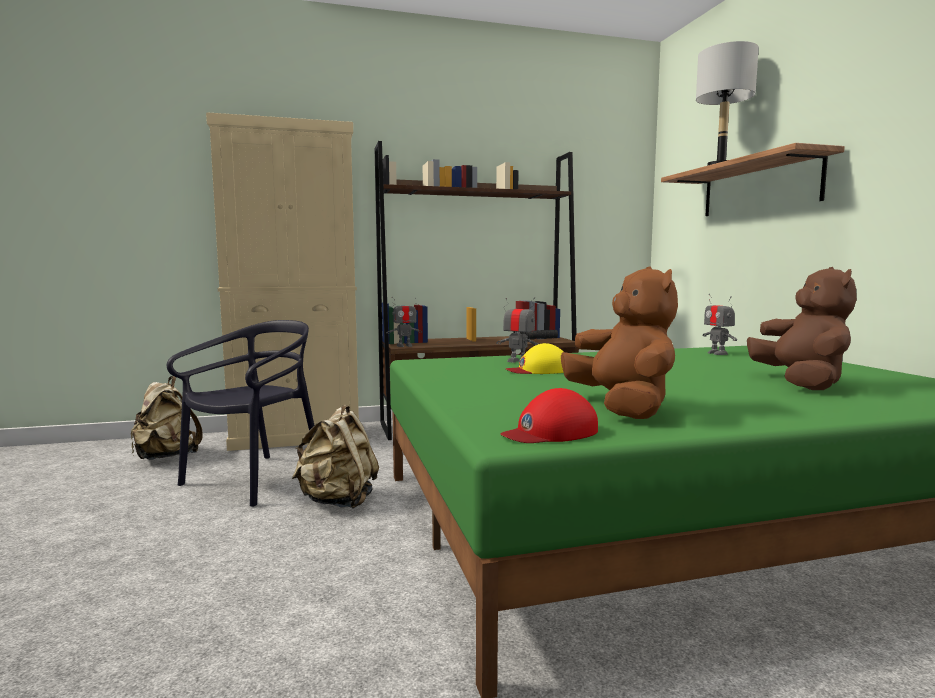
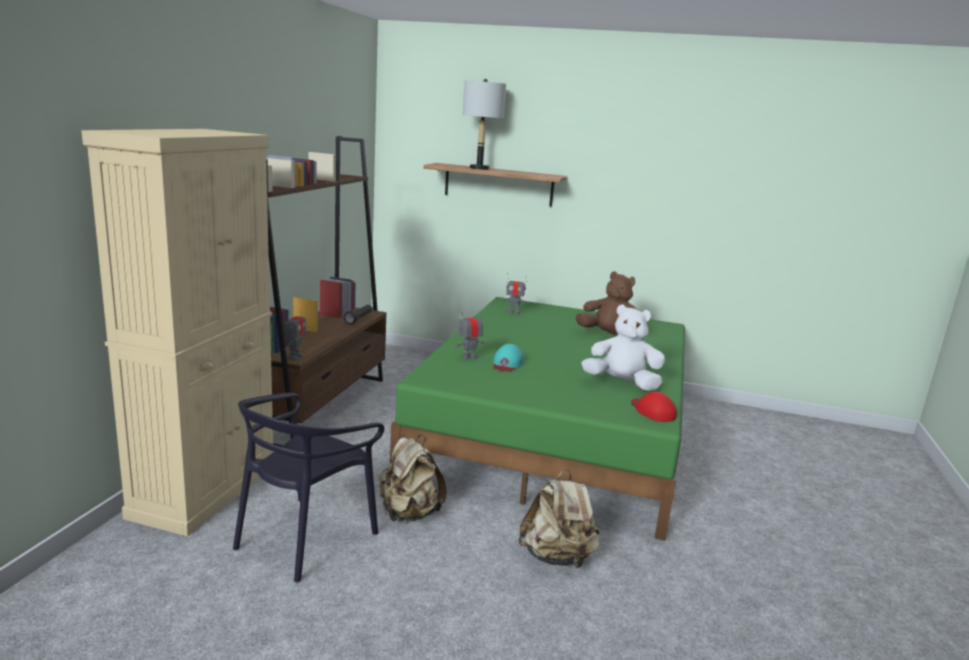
camera: 60 degrees left, 10 degrees up
(166, 457) = (146, 577): beige backpack -> beige backpack (557, 557)
(255, 479) = (305, 538): black chair -> black chair turned 120 degrees counterclockwise
(539, 370) = (507, 363): yellow cap -> turquoise cap
(550, 432) = (652, 411): red cap -> red cap turned 150 degrees clockwise
(622, 408) = (622, 383): brown plush toy -> white plush toy

